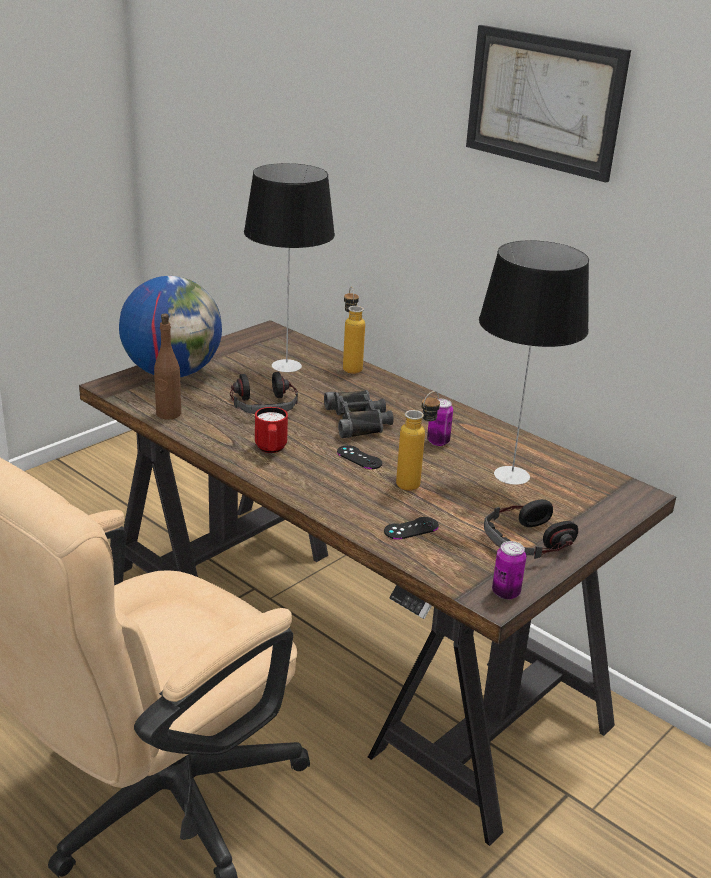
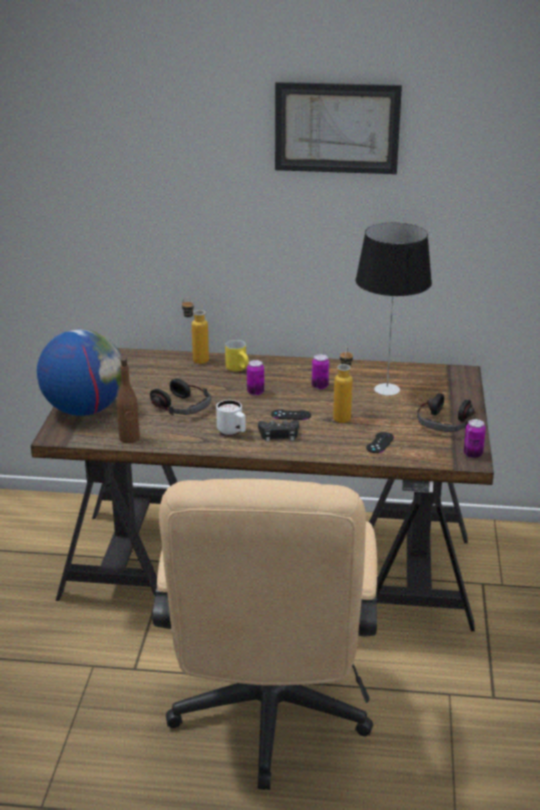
camera: 35 degrees left, 0 degrees up
(271, 450) = (232, 433): red mug -> white mug
(285, 366) = (153, 375): table lamp -> none
(315, 471) = (279, 434): none -> black game controller
(358, 420) = (255, 392): black binoculars -> can
(379, 392) = (240, 369): none -> yellow mug

